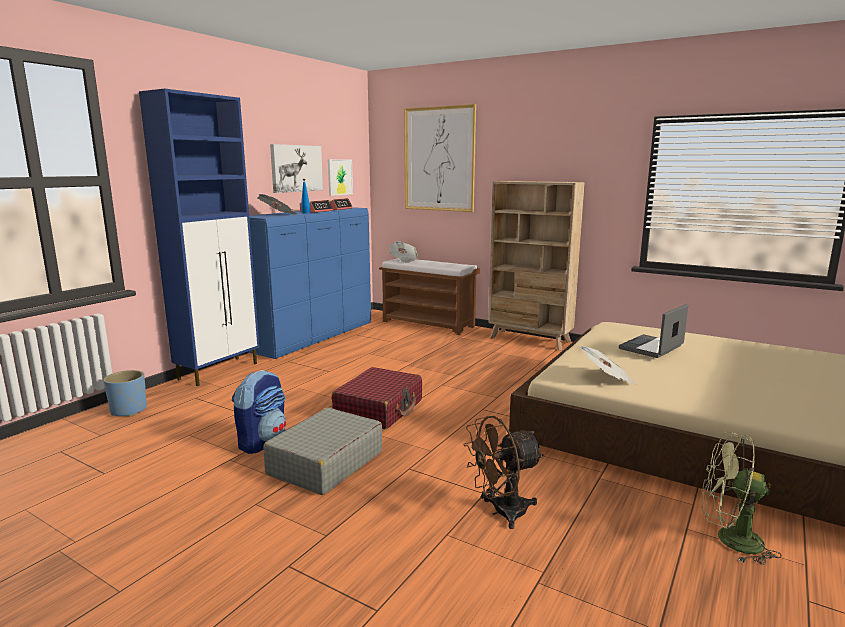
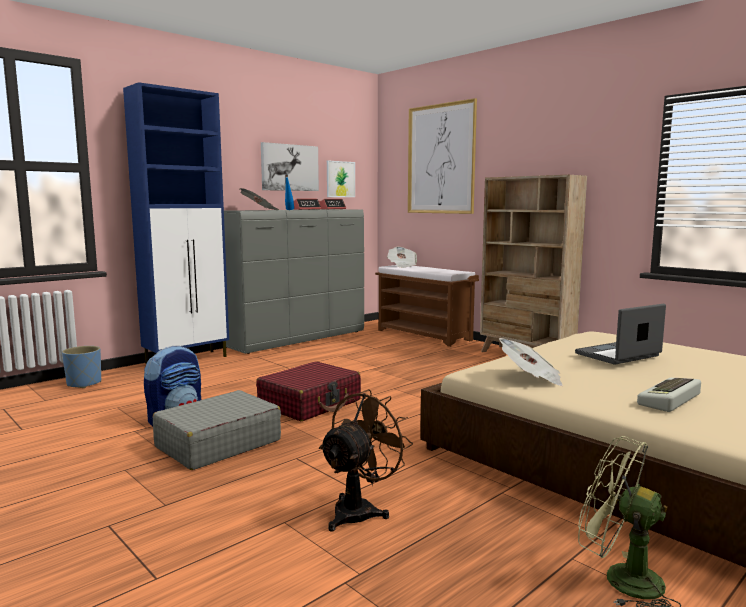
camera: 15 degrees right, 5 degrees down
(316, 338) = (300, 339): blue dresser -> grey dresser
(501, 512) = (360, 510): brown fan -> brown fan turned 135 degrees clockwise
(723, 390) = (671, 400): none -> keyboard

